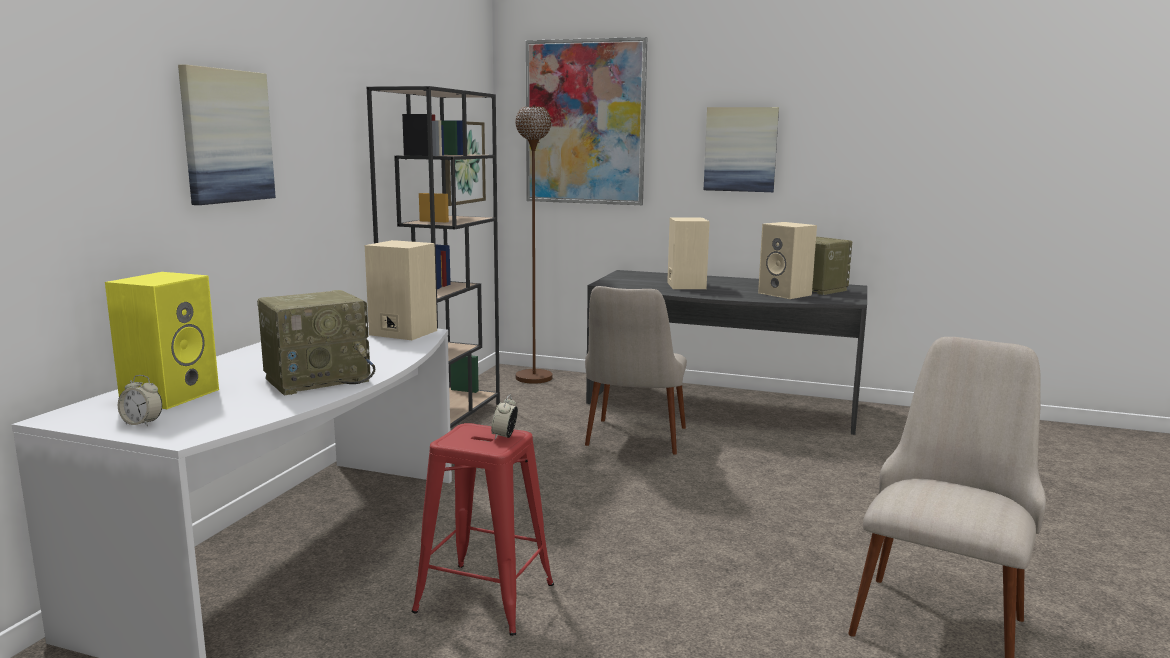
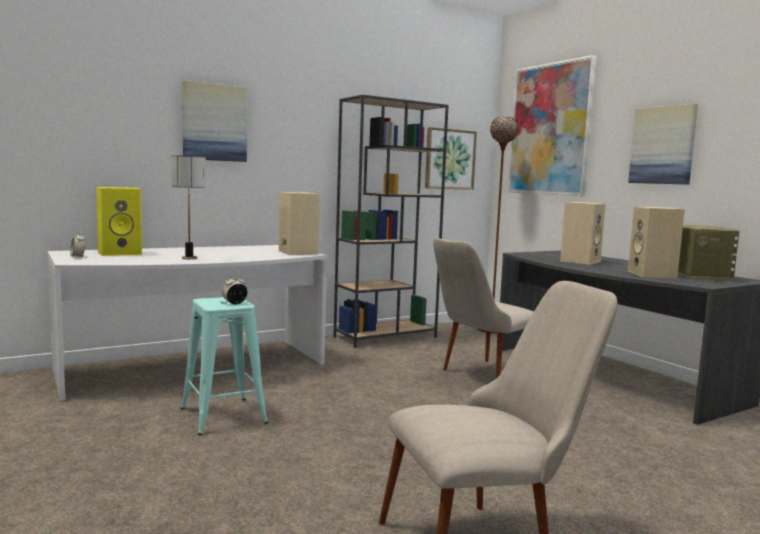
camera: 40 degrees right, 5 degrees down
(318, 379) = (189, 258): radio -> table lamp
(485, 598) = (223, 415): red stool -> turquoise stool

